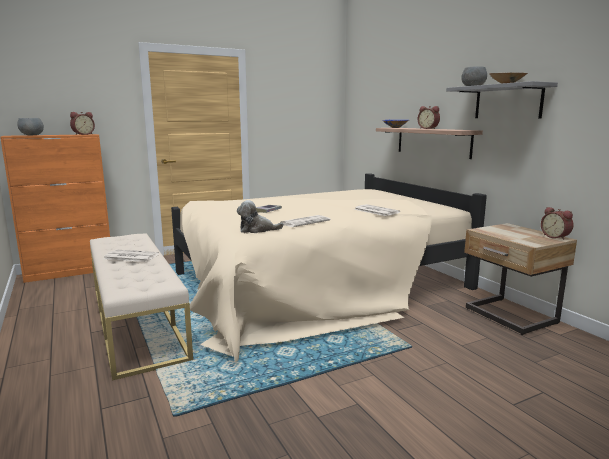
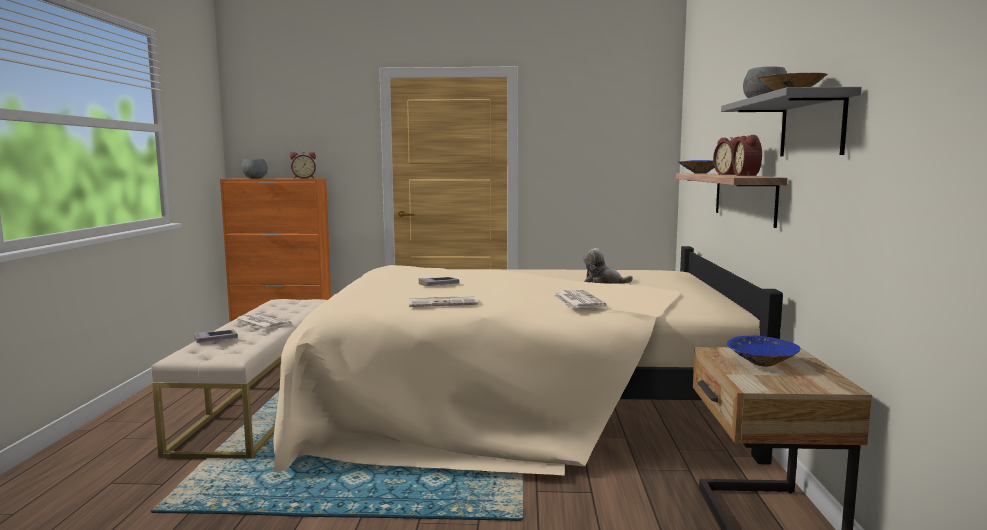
camera: 30 degrees right, 5 degrees down
(122, 275) = (216, 339): none -> book
(257, 230) = (364, 305): plush toy -> plush toy (603, 281)
(512, 233) = (761, 364): none -> blue bowl
(556, 237) = (835, 383): alarm clock -> alarm clock (748, 175)

